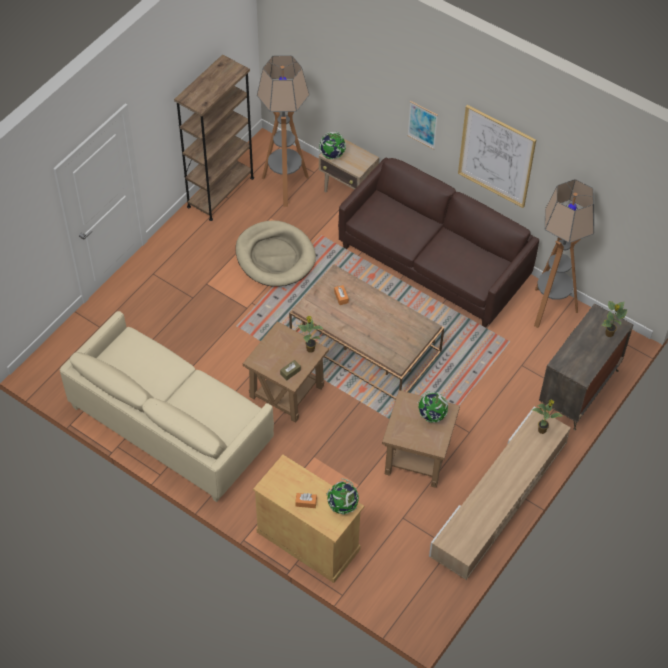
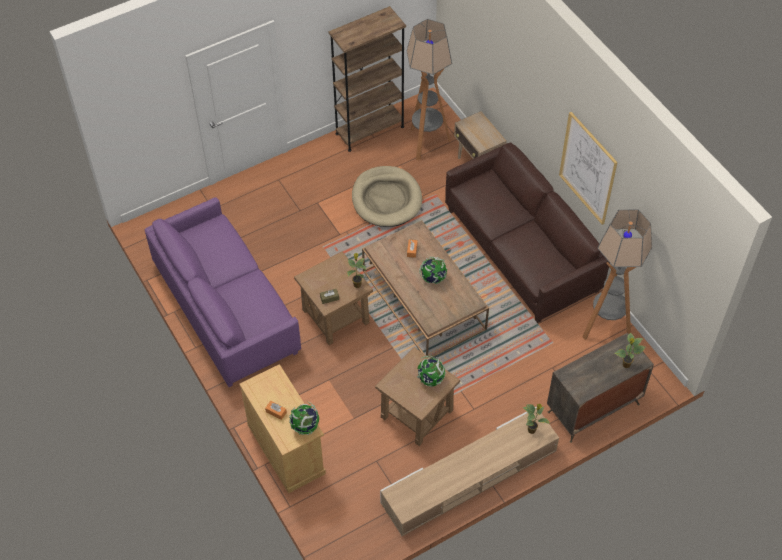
camera: 25 degrees right, 0 degrees up
(170, 424) = (226, 308): beige sofa -> purple sofa
(332, 155) = (466, 126): globe -> globe (433, 278)
(422, 125) = (539, 120): picture -> none

